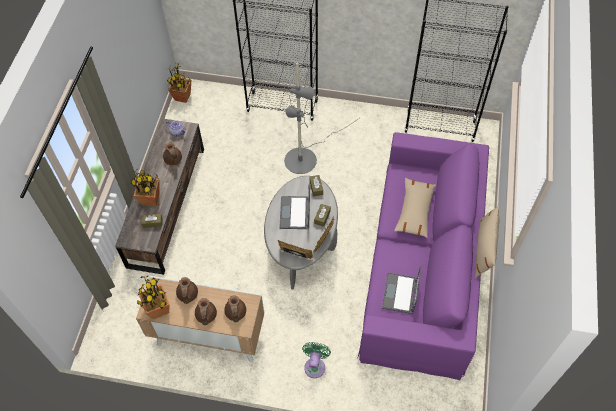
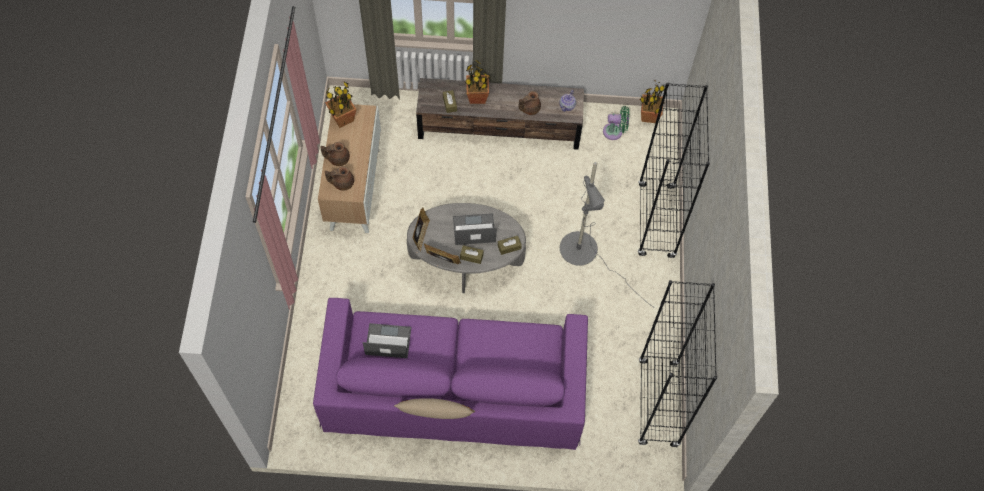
camera: 80 degrees right, 5 degrees up
(187, 295) = (358, 140): brown teapot -> none
(315, 365) = (329, 287): green fan -> green fan (615, 132)
(415, 211) = (493, 353): beige pillow -> none

